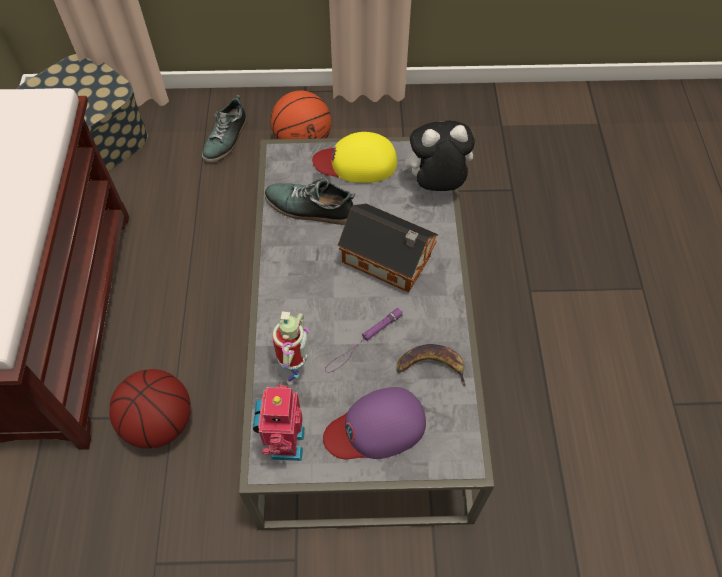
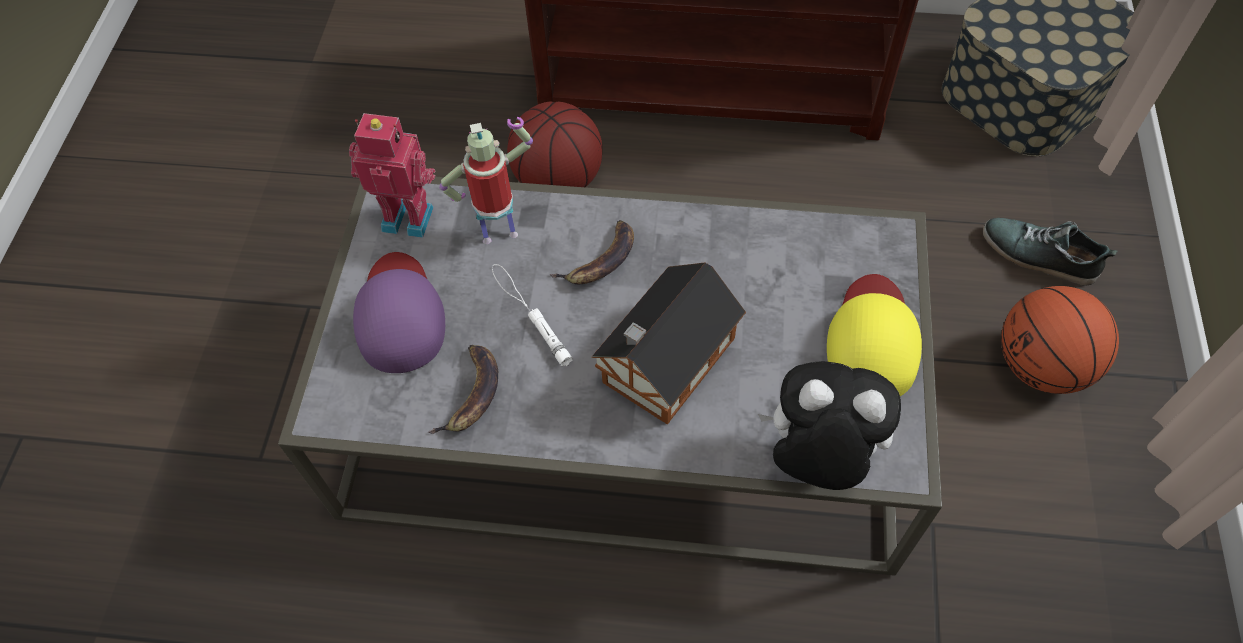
camera: 100 degrees right, 0 degrees up
(295, 373) = (500, 233): toy robot -> toy robot turned 150 degrees clockwise
(309, 208) = (777, 267): shoe -> none
(314, 305) = (601, 261): none -> banana
(363, 342) = (529, 314): purple flashlight -> white flashlight
(436, 185) = (818, 457): plush toy -> plush toy turned 75 degrees counterclockwise

